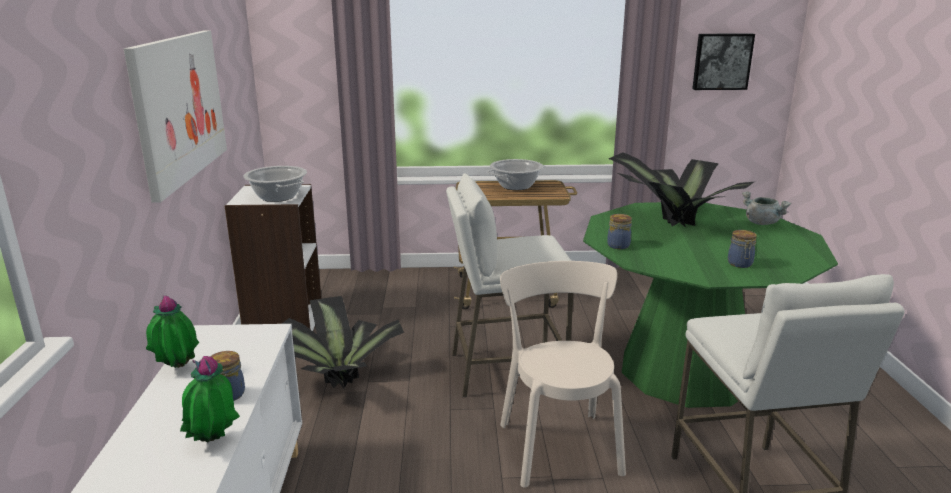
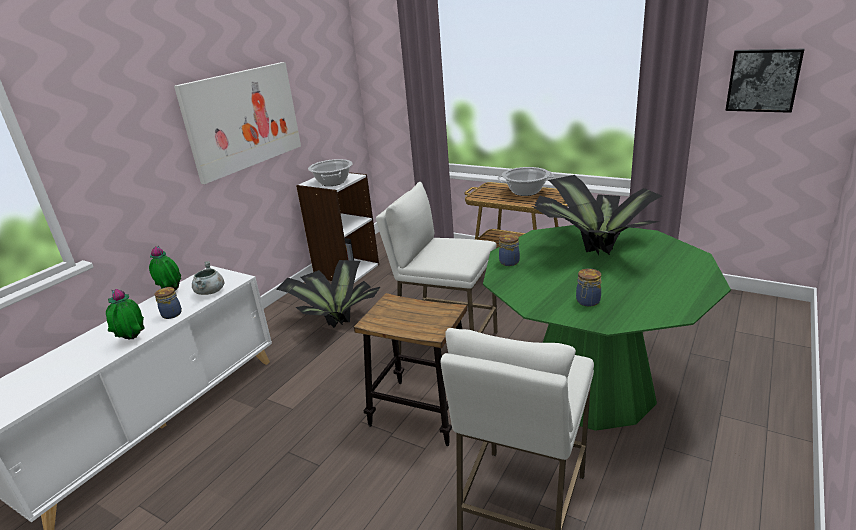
camera: 35 degrees right, 5 degrees up
(558, 444) = (422, 411): beige chair -> stool
(762, 223) = (684, 264): grey cooking pot -> grey cooking pot (210, 292)

